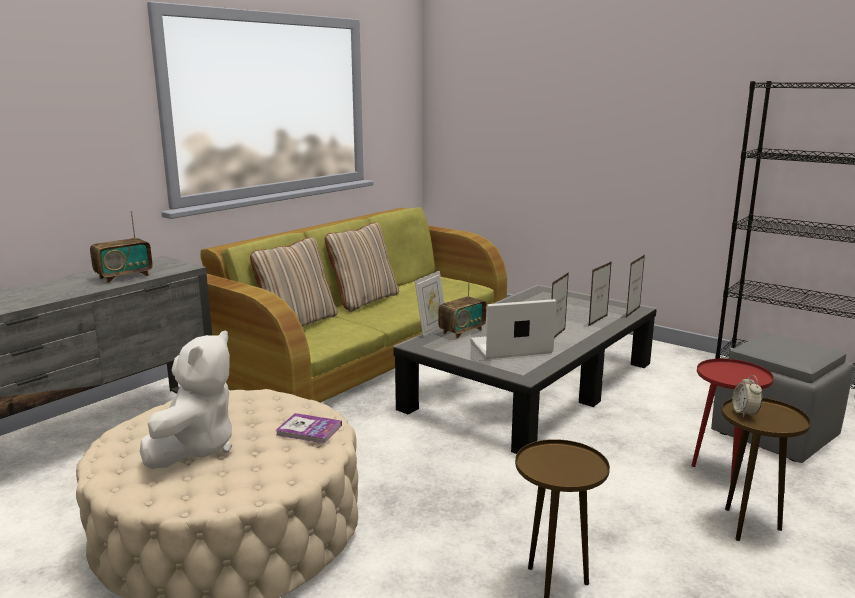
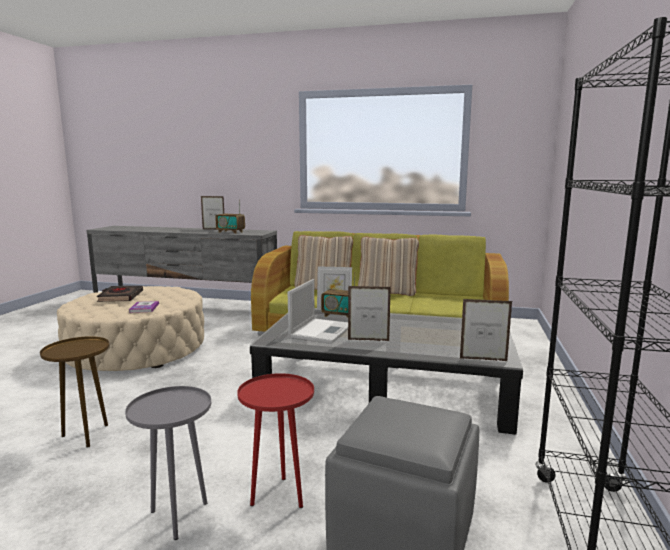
camera: 65 degrees right, 5 degrees down
(195, 448) = (120, 297): white plush toy -> black book
(509, 347) = (321, 330): laptop -> laptop turned 60 degrees clockwise
(598, 321) = (431, 349): picture frame -> picture frame (213, 229)
(744, 413) = (172, 397): alarm clock -> none
(748, 525) = (178, 517): brown side table -> grey side table

